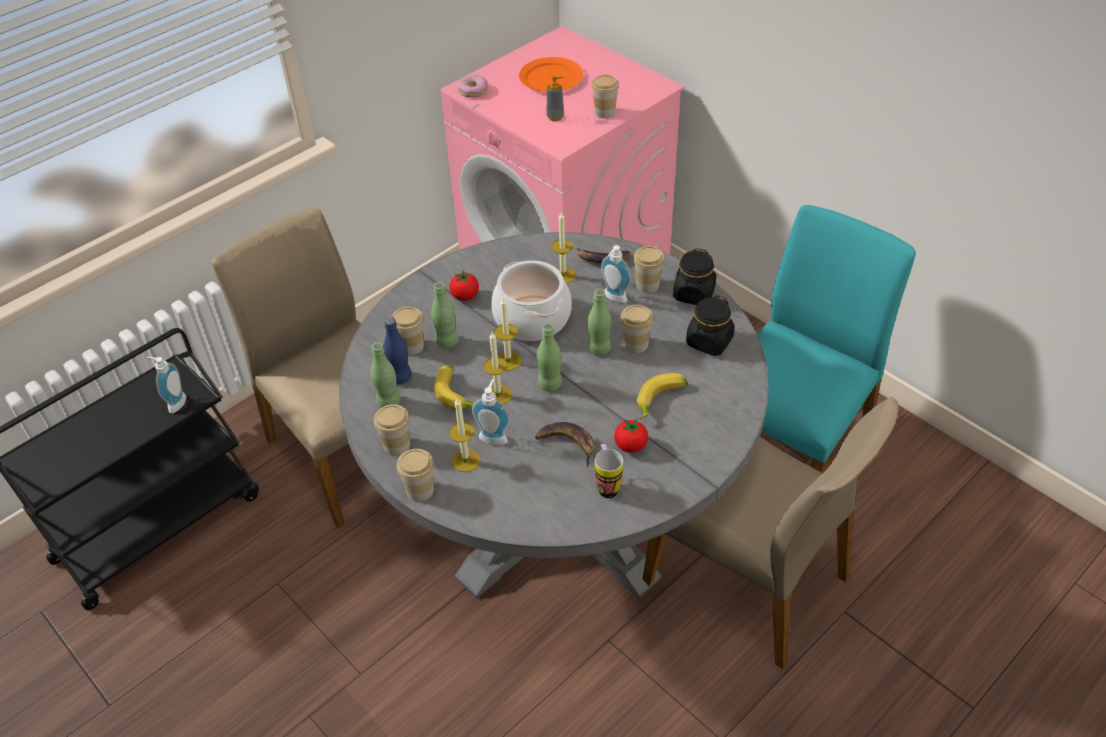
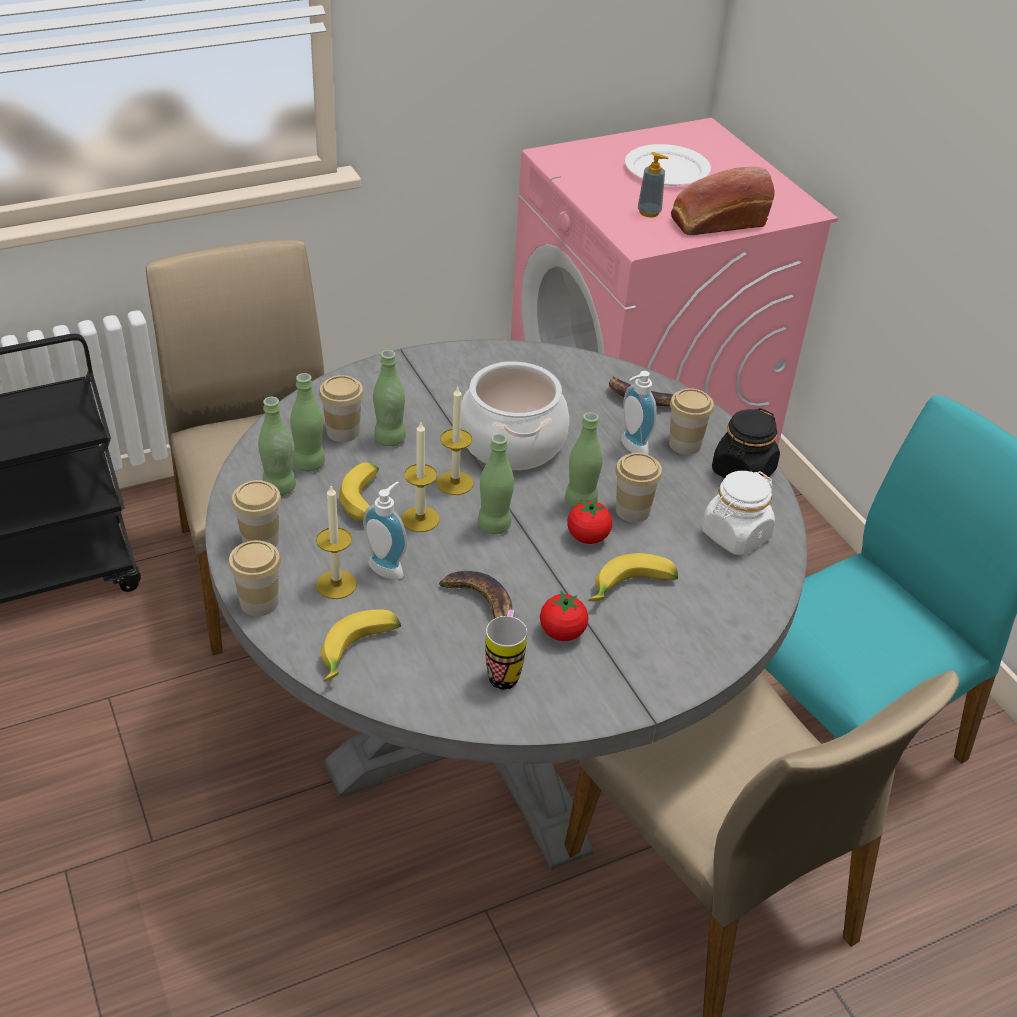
camera: 15 degrees right, 5 degrees down
(174, 403) = (52, 429): soap dispenser -> none
(400, 377) = (309, 463): blue bottle -> green bottle
(465, 296) = (441, 394): tomato -> tomato (588, 537)
(473, 90) = (560, 160): donut -> none
(506, 504) = (359, 653): none -> banana
(551, 78) = (667, 169): orange plate -> white plate
(563, 275) = (579, 403): candle -> none
(605, 112) = (716, 222): cup -> bread
(709, 341) = (735, 535): black jar -> white jar

